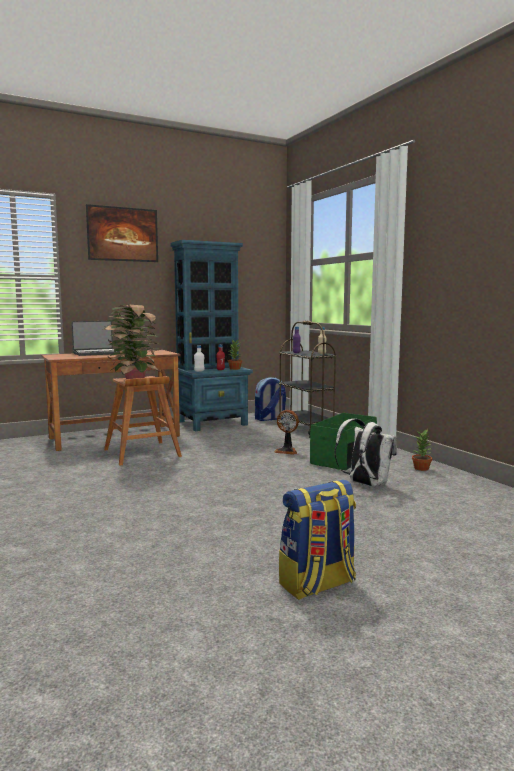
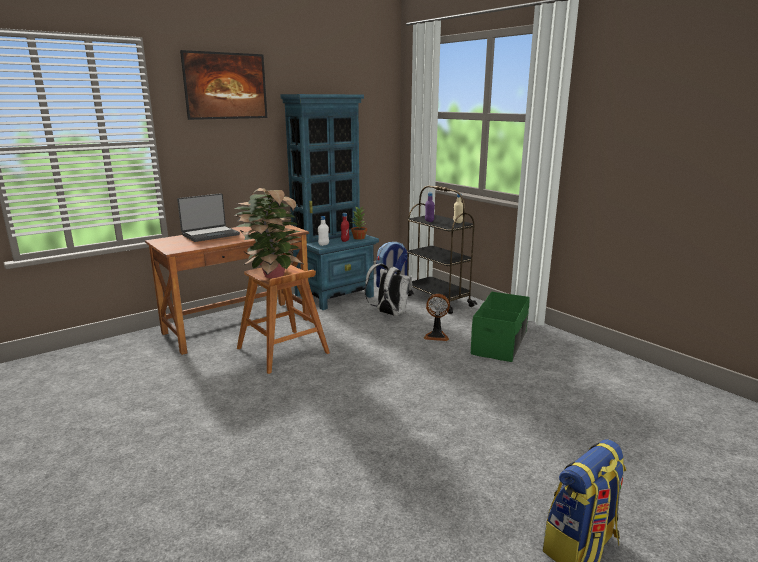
camera: 10 degrees left, 10 degrees up
(365, 484) = (542, 382): white backpack -> white backpack (389, 314)
(421, 468) = (582, 353): potted plant -> none

